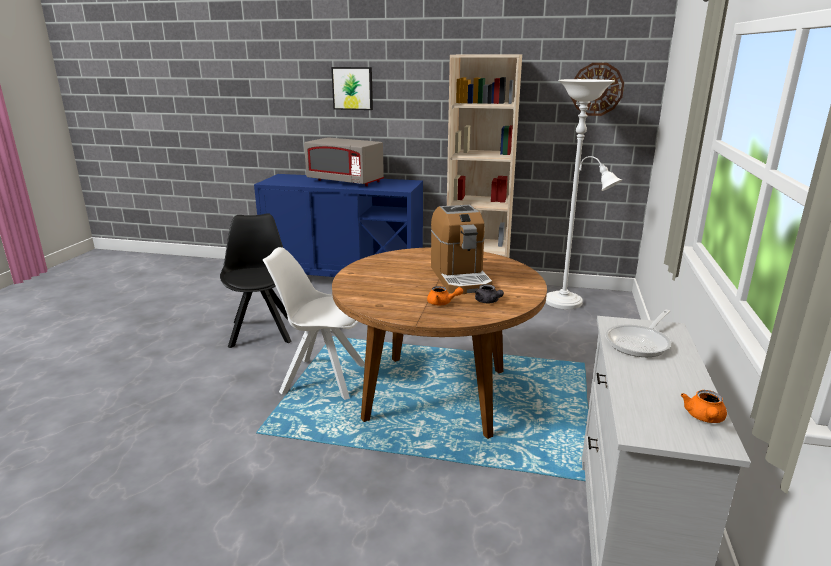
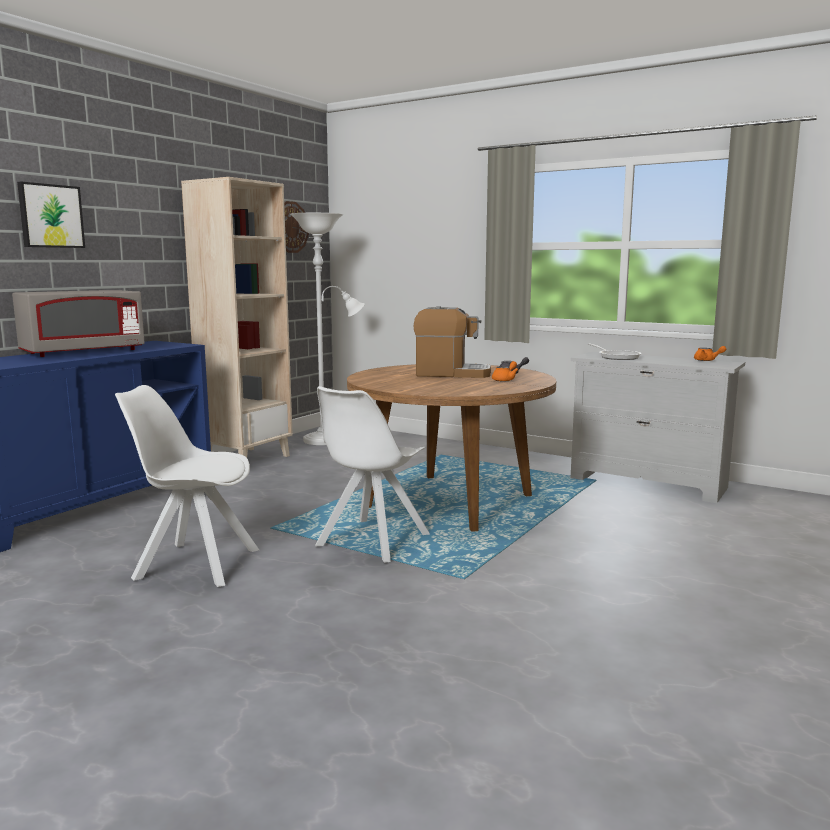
camera: 70 degrees left, 10 degrees down
(262, 331) = (194, 564): black chair -> white chair

